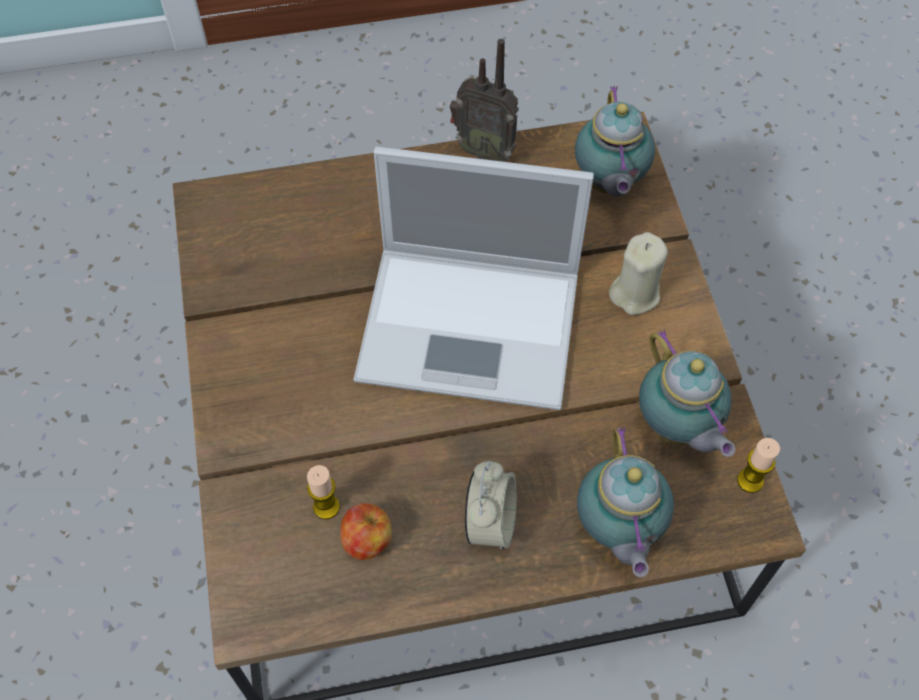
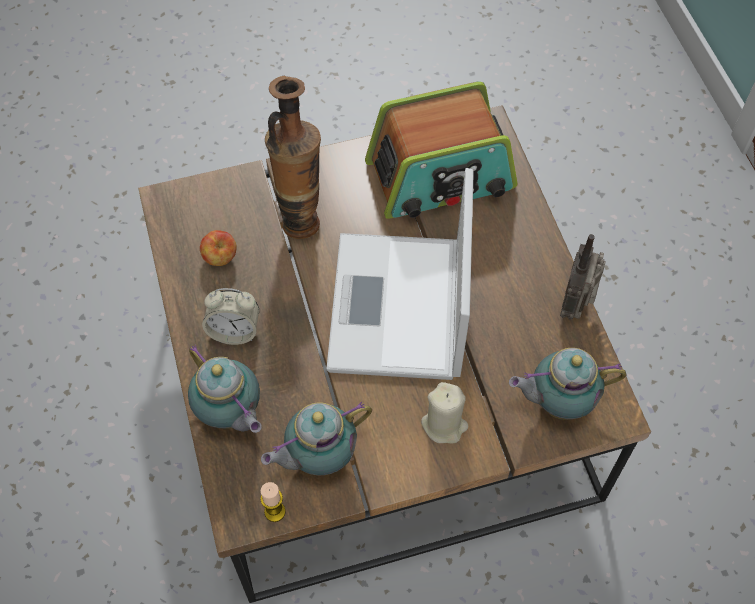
camera: 85 degrees right, 0 degrees up
(276, 261) = (441, 176): none -> radio
(310, 431) = (300, 216): none -> vase
(326, 507) = (244, 232): candle -> none
(617, 530) = (230, 414): teapot -> teapot turned 120 degrees counterclockwise

